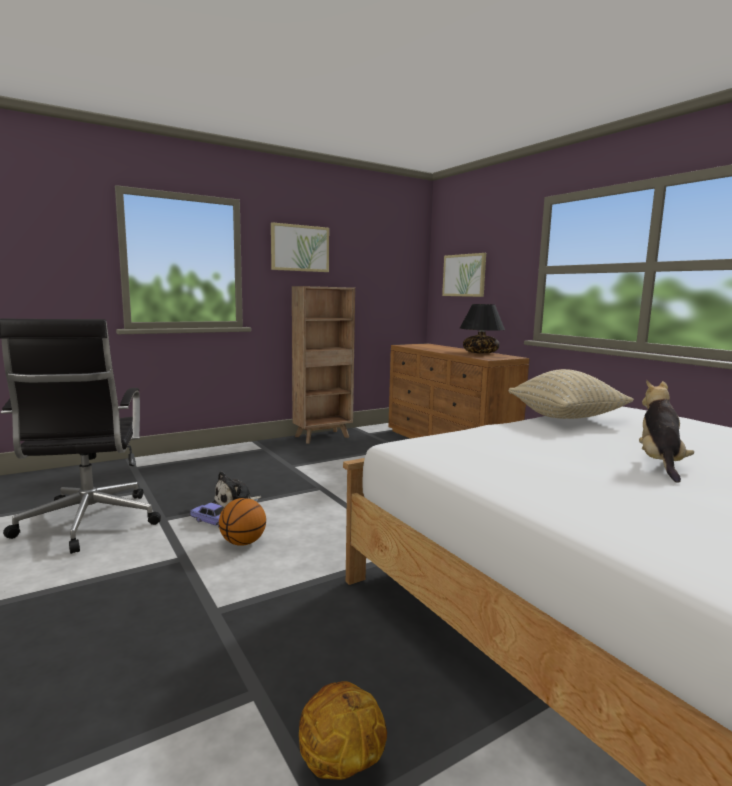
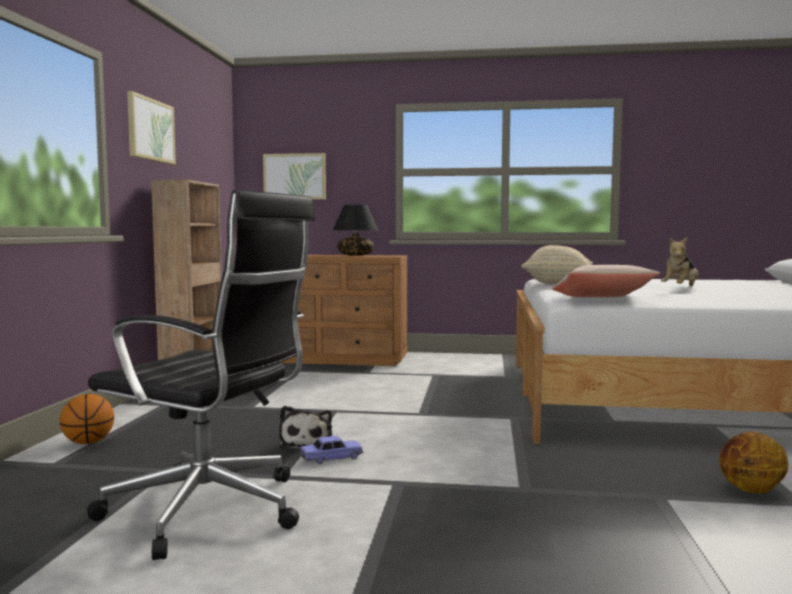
camera: 50 degrees left, 5 degrees down
(243, 542) = (405, 457): basketball -> basketball (88, 442)
(443, 449) = (602, 298): none -> beige pillow
(659, 463) = (680, 288): plush toy -> plush toy turned 105 degrees counterclockwise

